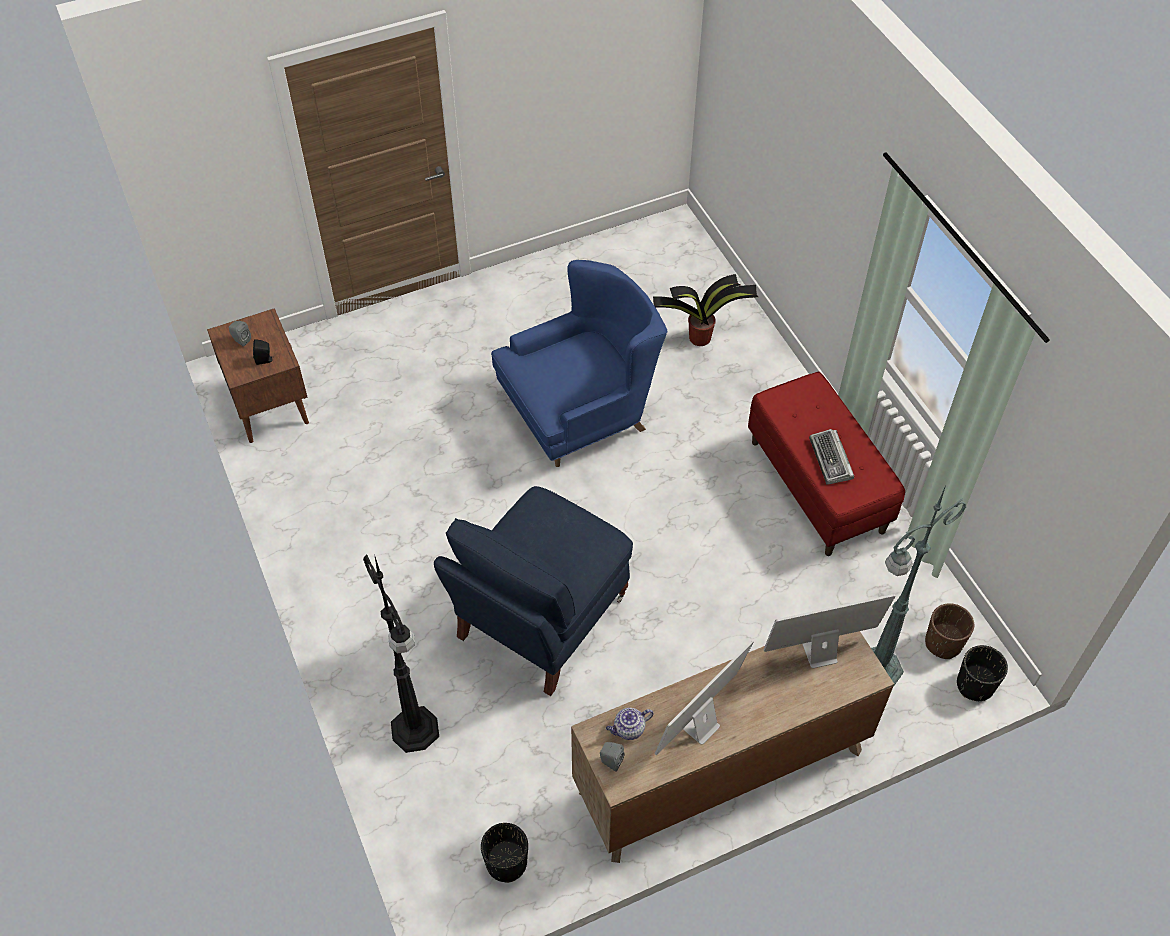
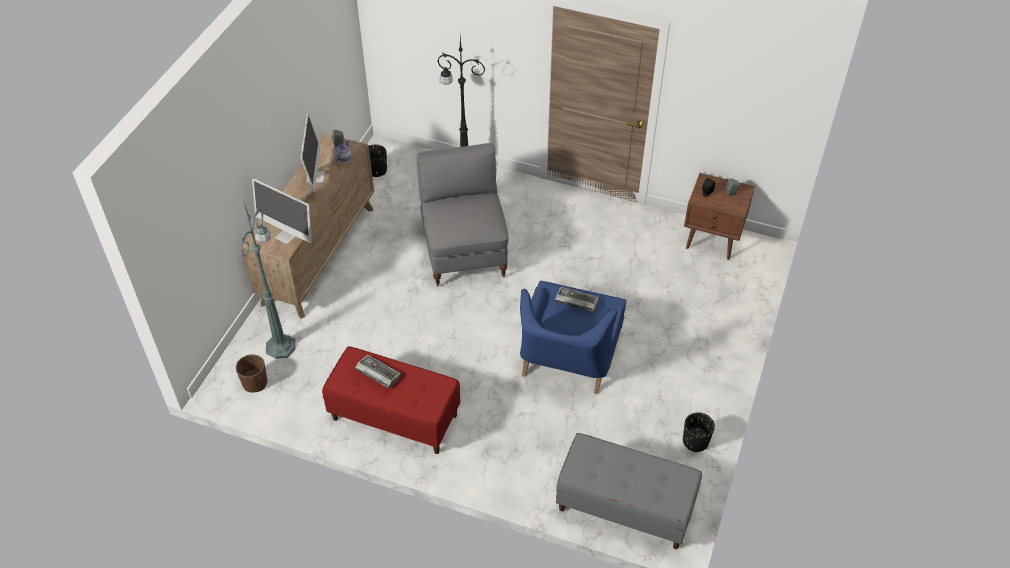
camera: 135 degrees right, 5 degrees down
(540, 619) = (464, 252): blue armchair -> grey armchair
(544, 382) = (576, 301): none -> keyboard
(689, 266) = (624, 507): none -> grey bench
(701, 338) = (556, 459): potted plant -> none
(819, 652) = (287, 235): monitor -> monitor turned 90 degrees clockwise
(975, 685) = (223, 374): black planter -> black planter (695, 441)

